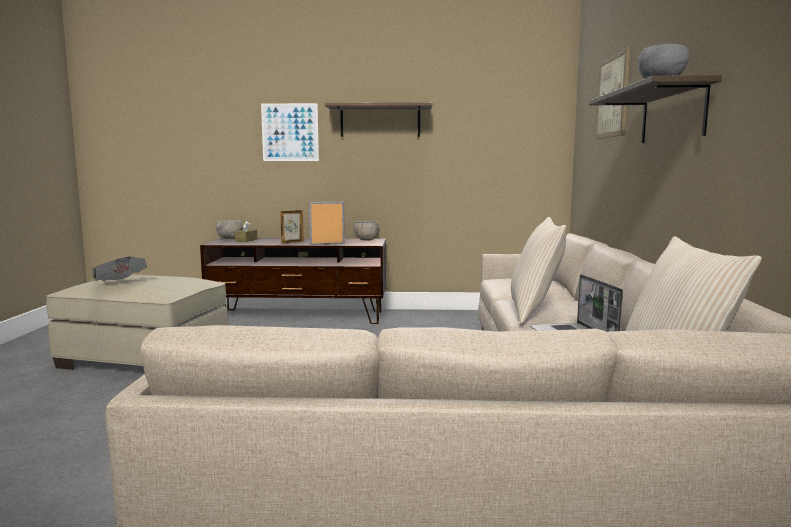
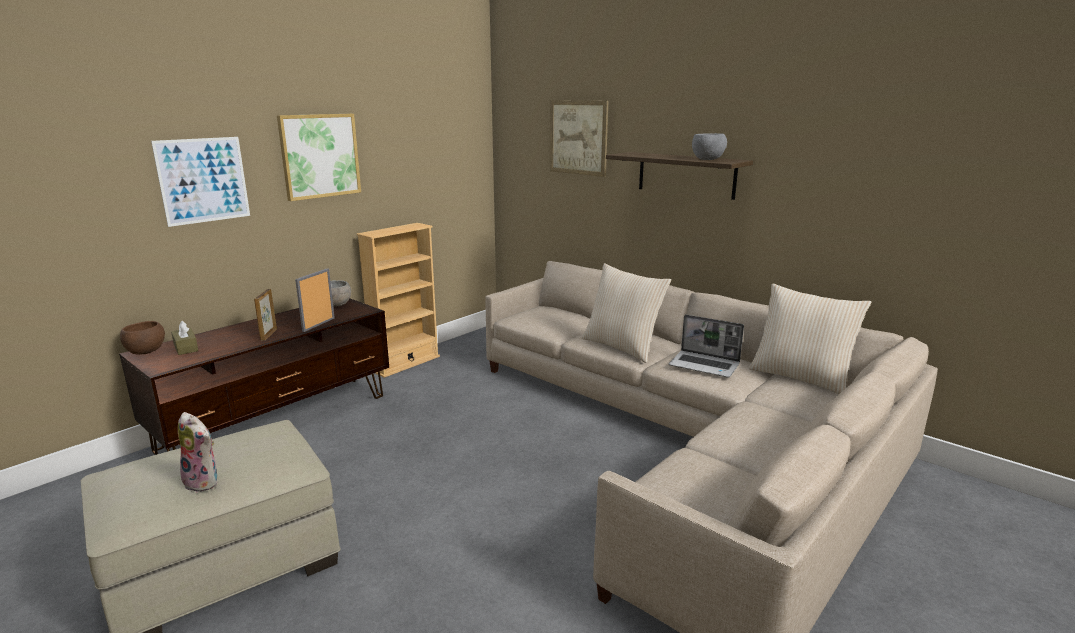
camera: 50 degrees left, 10 degrees up
(120, 284) = (204, 482): newspaper -> plush toy
(229, 238) = (145, 352): grey bowl -> brown bowl
(380, 121) = (320, 156): shelf -> picture
(433, 313) = (405, 363): none -> beige bookcase

